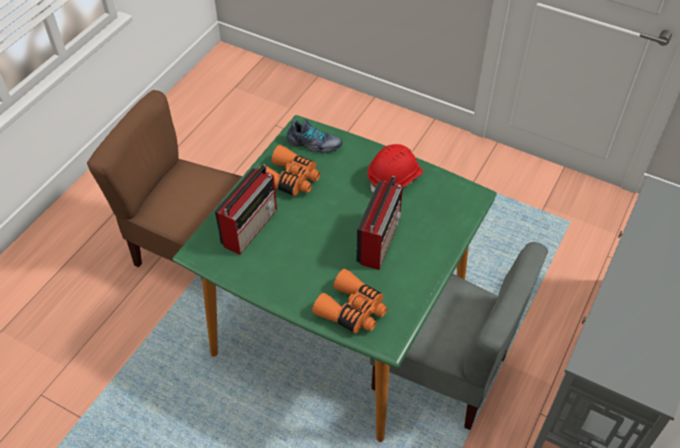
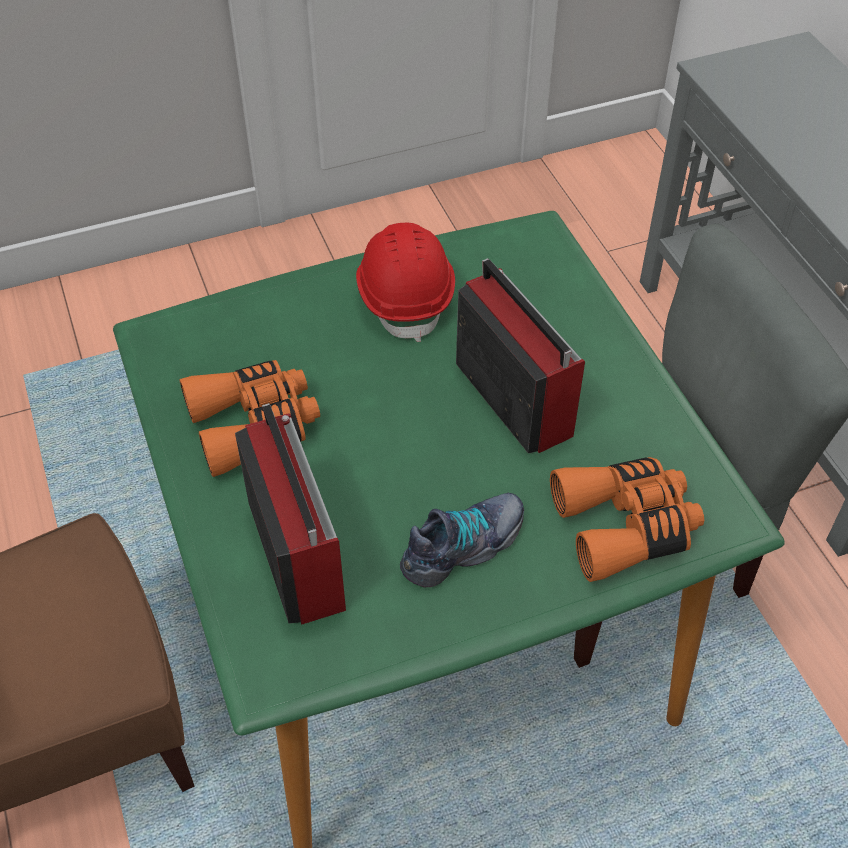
camera: 50 degrees left, 0 degrees up
(314, 144) = (213, 344): shoe -> shoe (464, 547)

